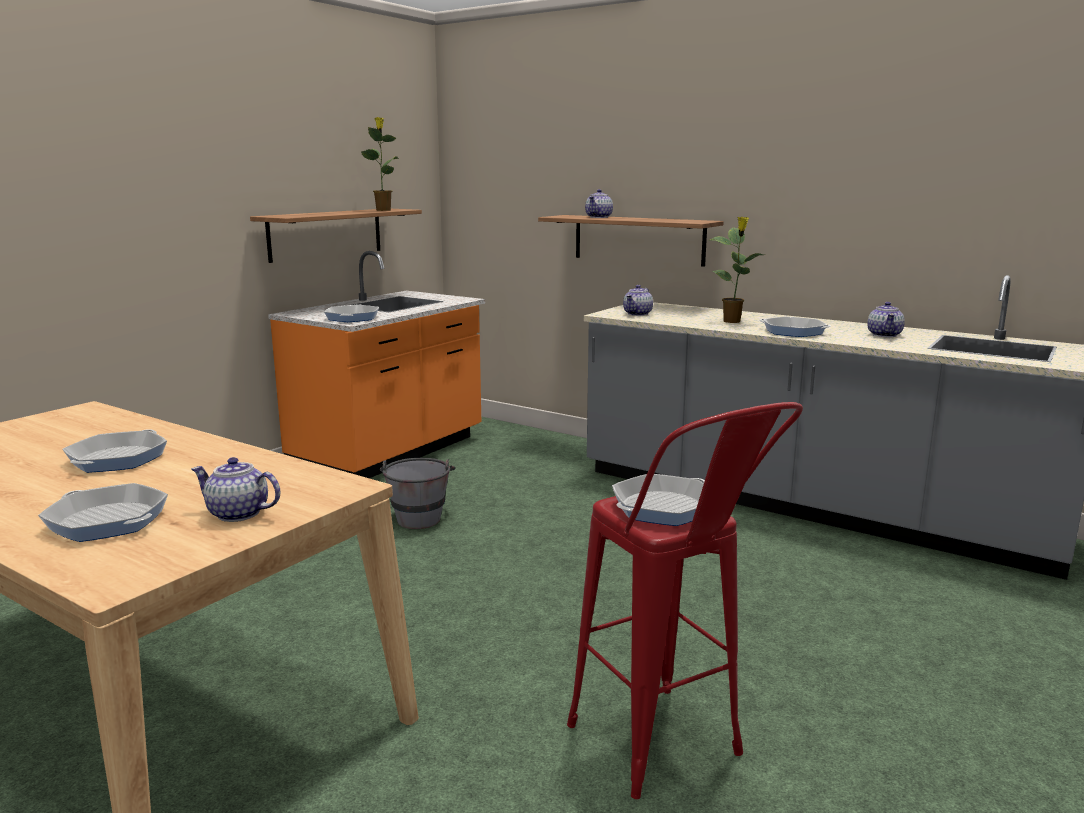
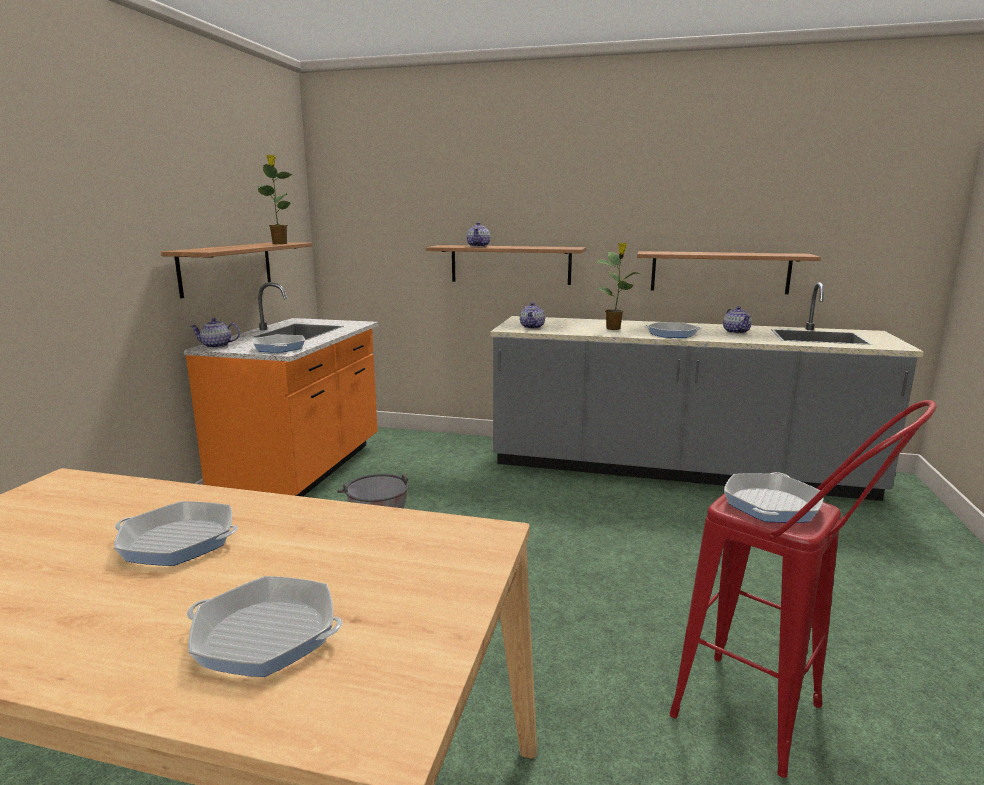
camera: 20 degrees left, 0 degrees up
(117, 459) = (178, 541): frying pan -> frying pan turned 105 degrees clockwise
(237, 514) = (414, 591): teapot -> teapot (216, 346)
(885, 257) = (719, 272): none -> shelf

